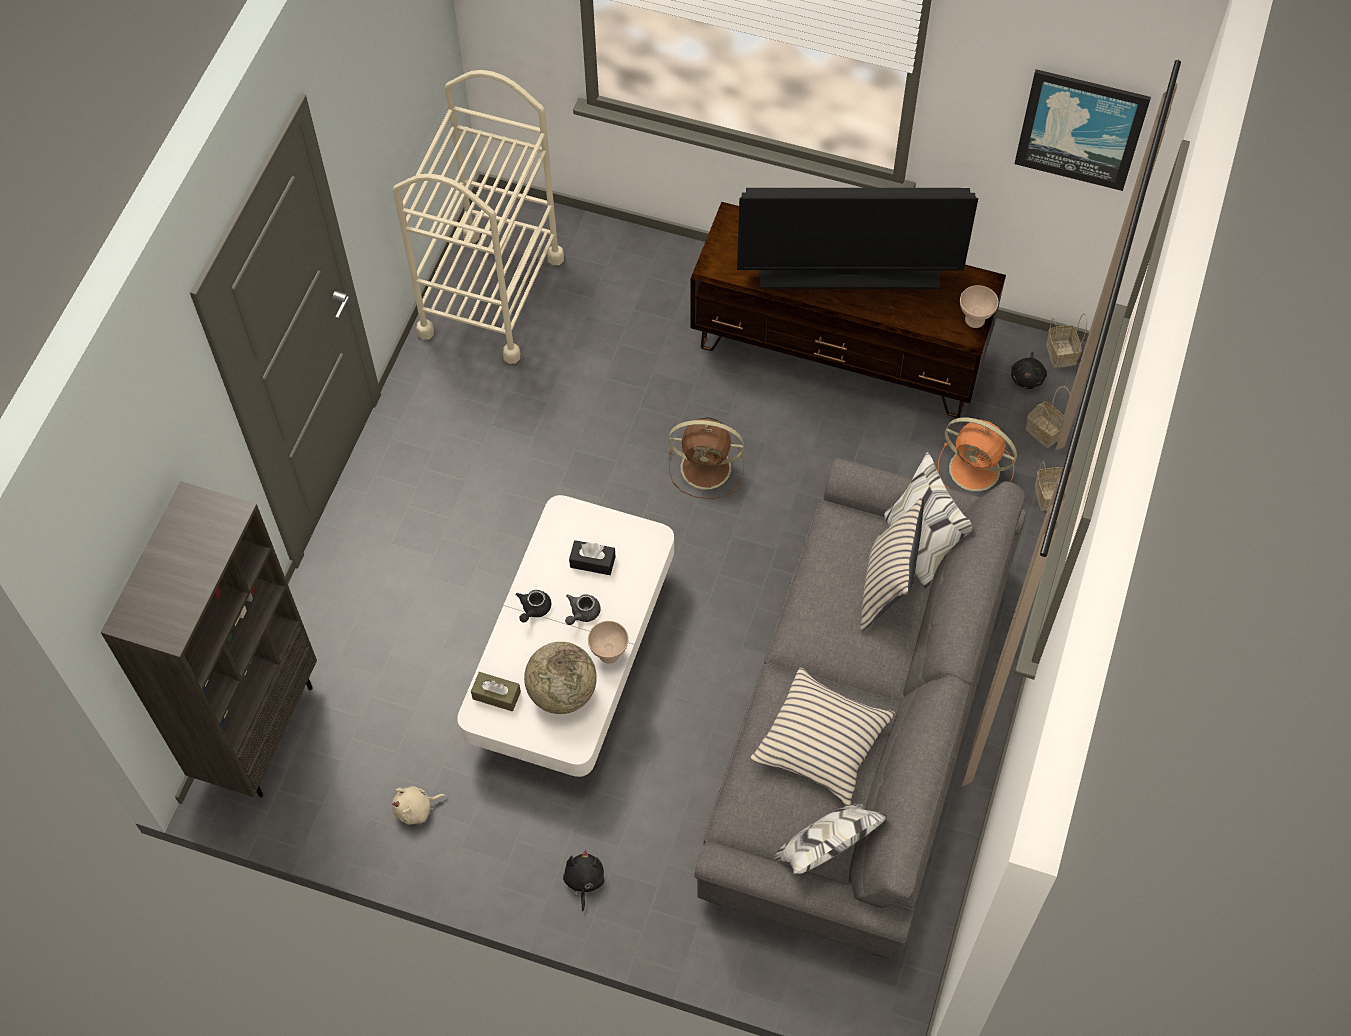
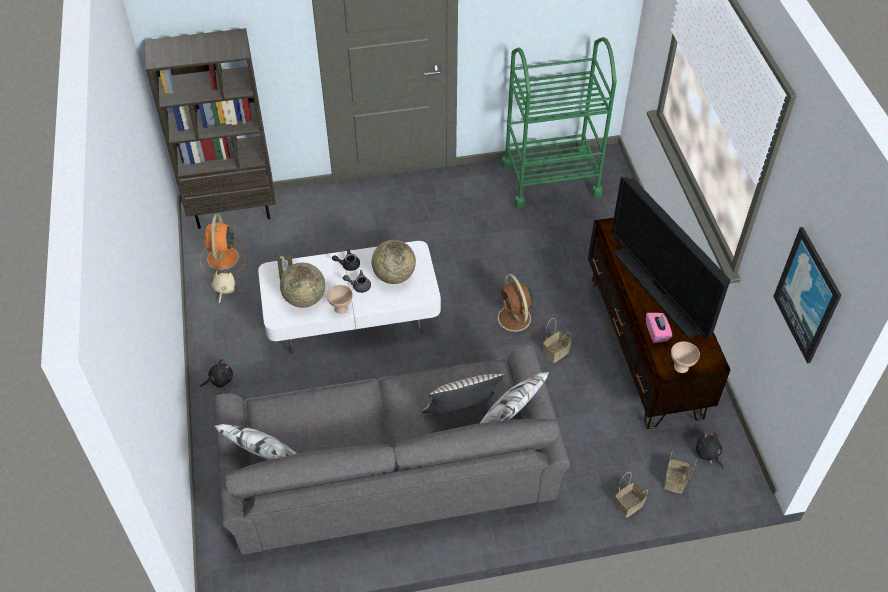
camera: 60 degrees right, 10 degrees down
(416, 809) = (224, 290): beige plush toy -> beige plush toy turned 60 degrees clockwise
(491, 295) = (550, 179): beige cart -> green cart
(592, 562) = (394, 276): black tissue box -> globe
(822, 742) = (335, 425): beige pillow -> none
(911, 314) = (657, 333): none -> pink tissue box
(976, 470) = (616, 455): orange fan -> orange fan (222, 259)
(1027, 377) = (708, 454): black plush toy -> black plush toy turned 75 degrees clockwise
(1060, 353) = (742, 465): basket -> basket (556, 351)

